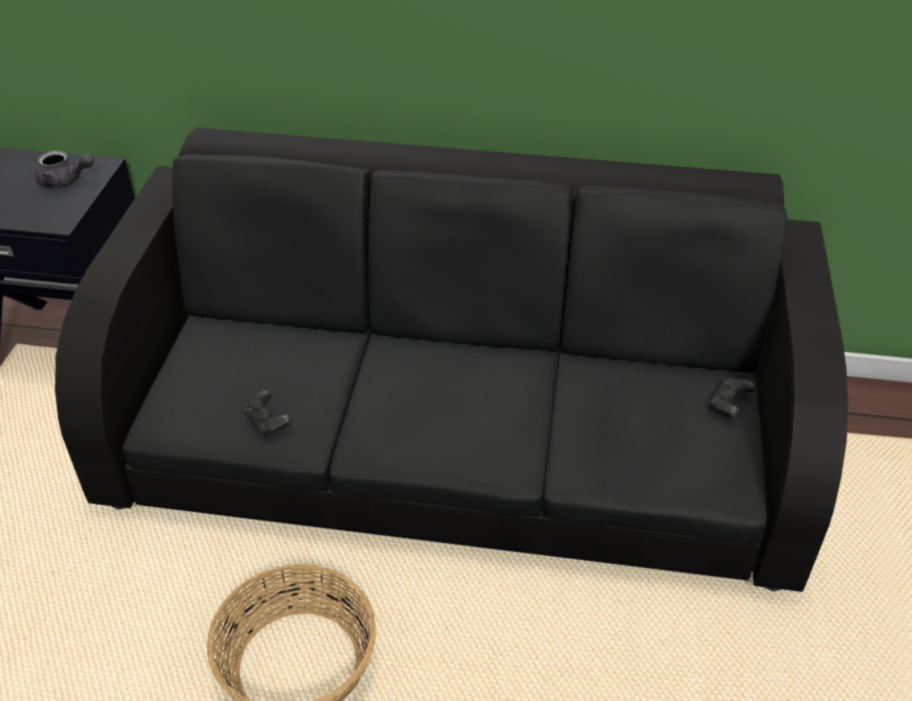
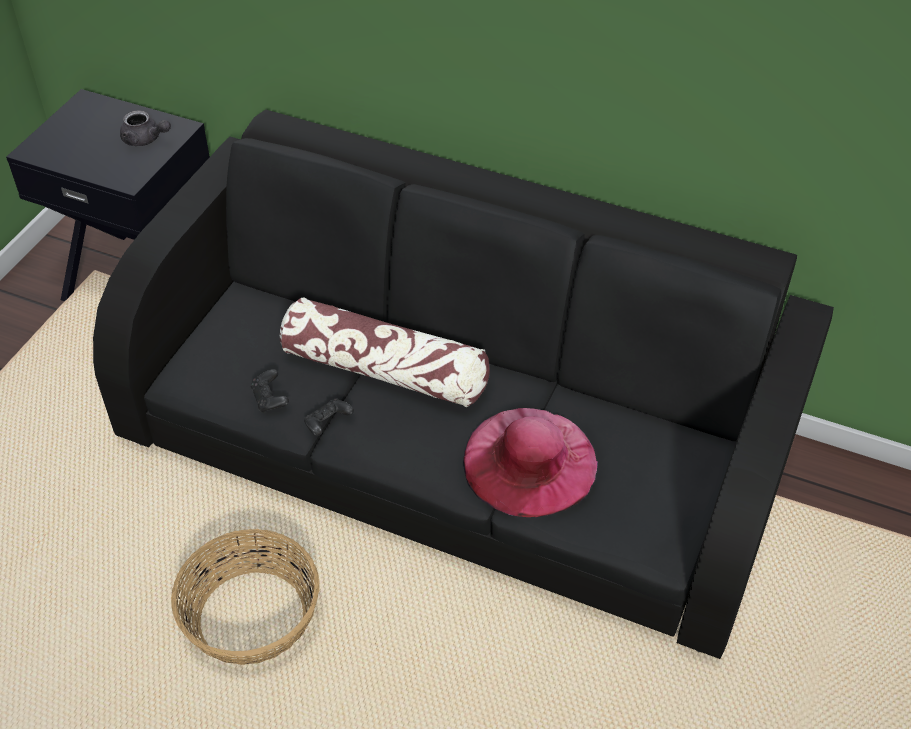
camera: 15 degrees right, 5 degrees up
(380, 372) = (385, 370): none -> pillow
(563, 430) = (529, 461): none -> pink hat
(728, 405) = (696, 469): black game controller -> black game controller (327, 424)

